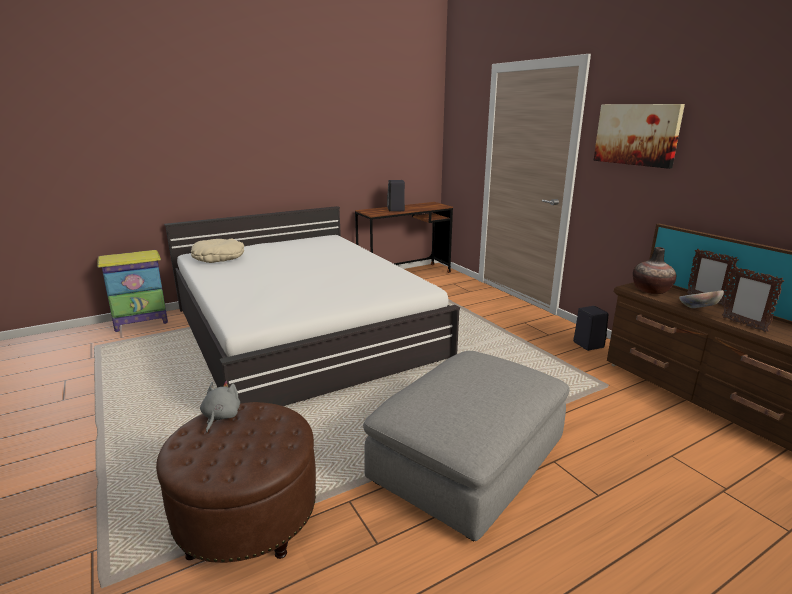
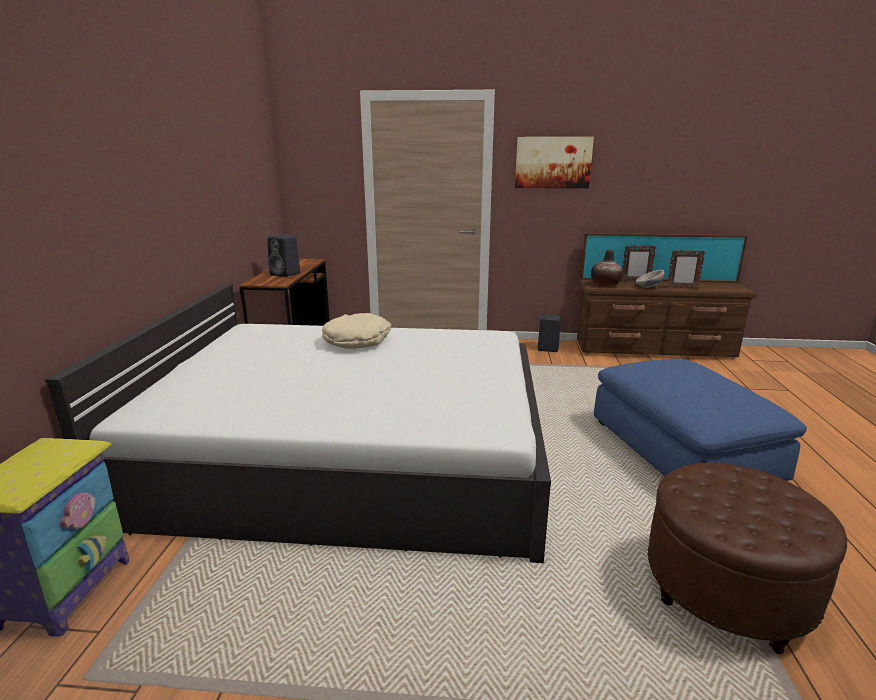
camera: 55 degrees left, 0 degrees up
(219, 258) = (196, 401): beige pillow -> beige pillow (356, 341)
(220, 417) = (696, 504): grey plush toy -> none
(468, 460) = (680, 450): grey ottoman -> blue ottoman

